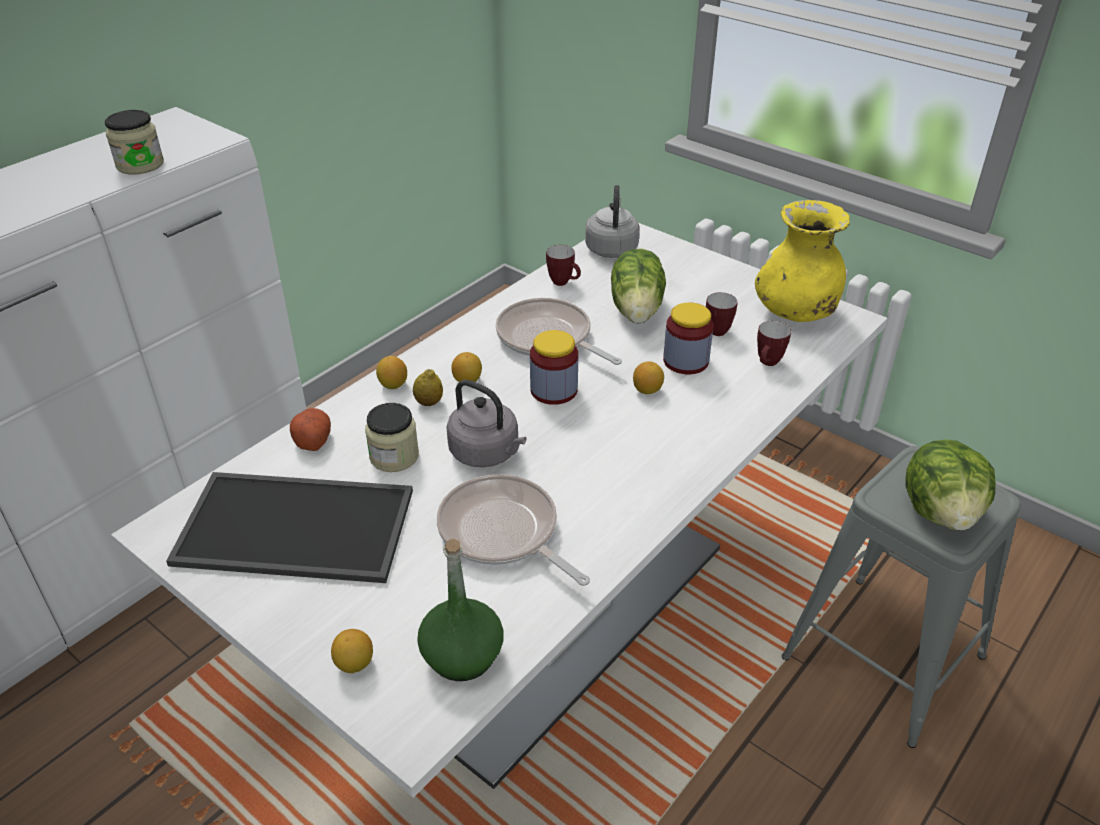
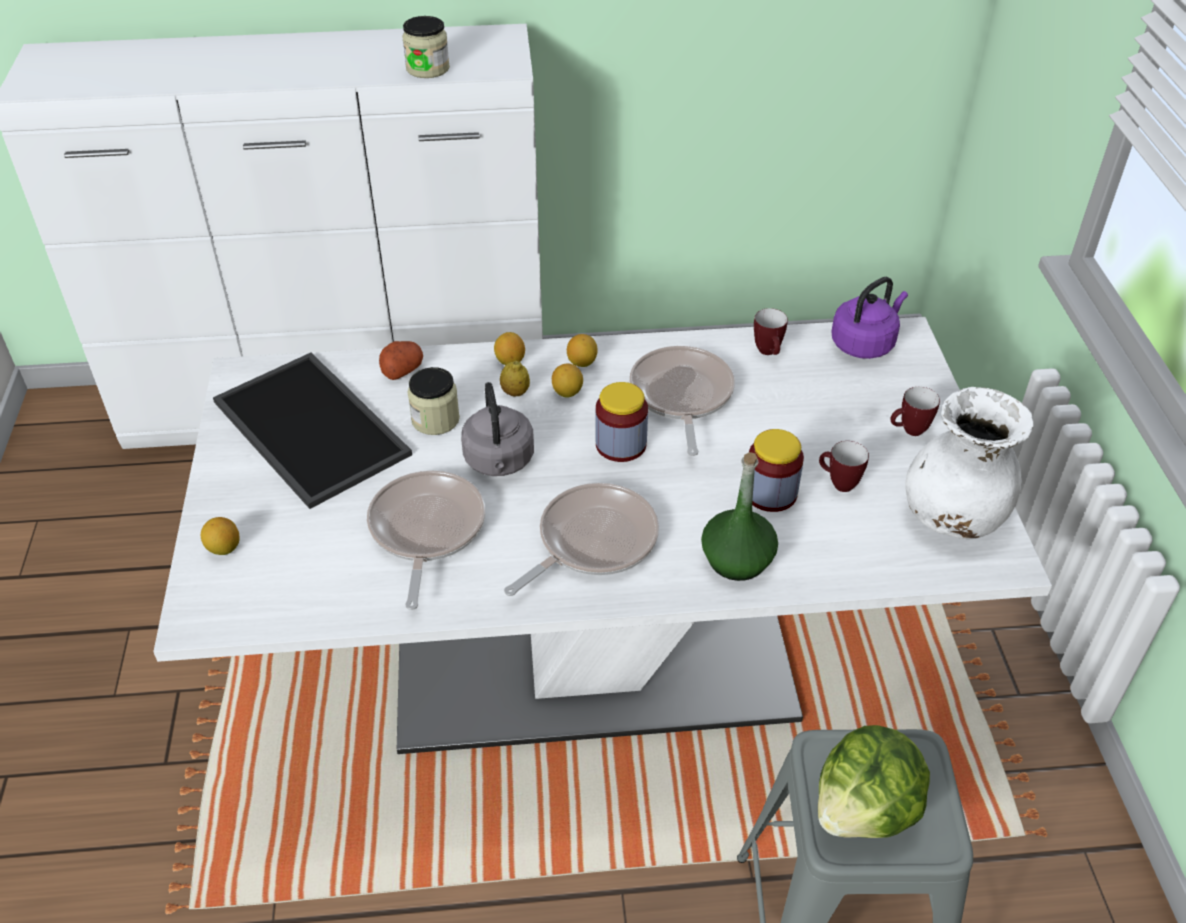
camera: 45 degrees right, 5 degrees up
(462, 656) = (286, 595): green bottle -> green bottle (737, 560)
(611, 248) = (865, 343): grey kettle -> purple kettle
(626, 460) = (592, 542): none -> frying pan
(638, 309) = (799, 418): lettuce -> none
(647, 390) = (697, 496): lemon -> lemon (582, 362)
(768, 364) = (844, 546): mug -> mug (909, 431)
(795, 313) = (953, 517): yellow vase -> white vase

